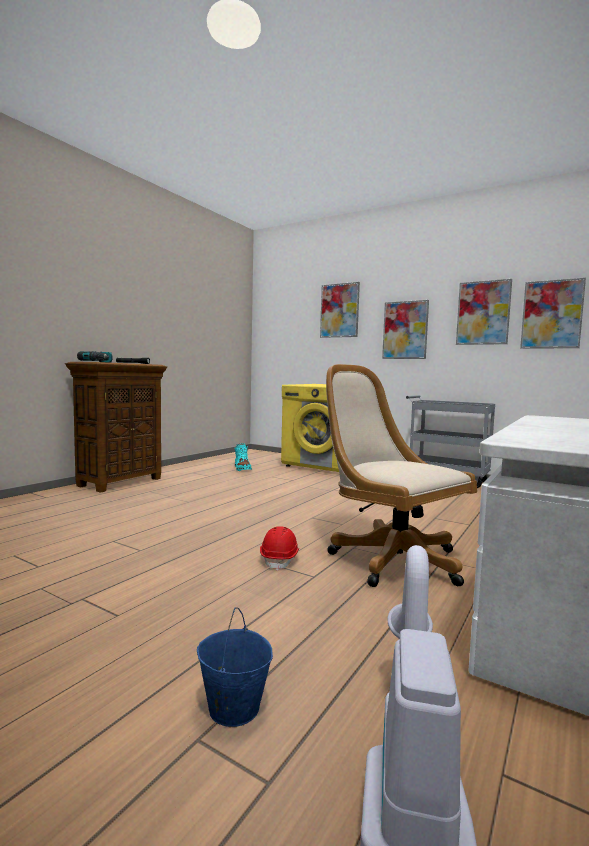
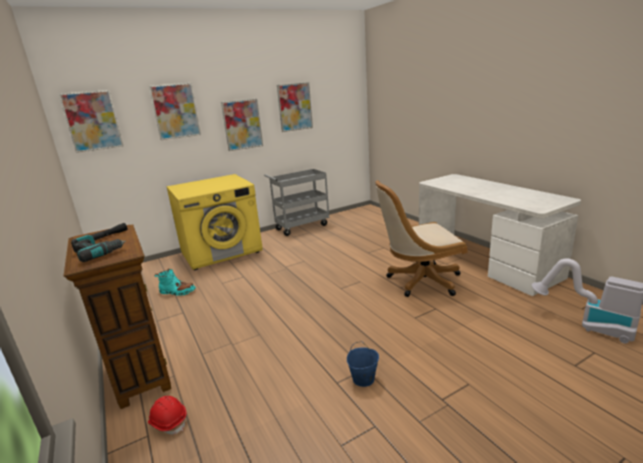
camera: 60 degrees left, 15 degrees up
(233, 708) = (554, 354): blue bucket -> blue bucket (363, 379)
(280, 559) = (408, 314): red hard hat -> red hard hat (168, 422)
(551, 314) = (331, 106): picture -> picture (92, 121)

